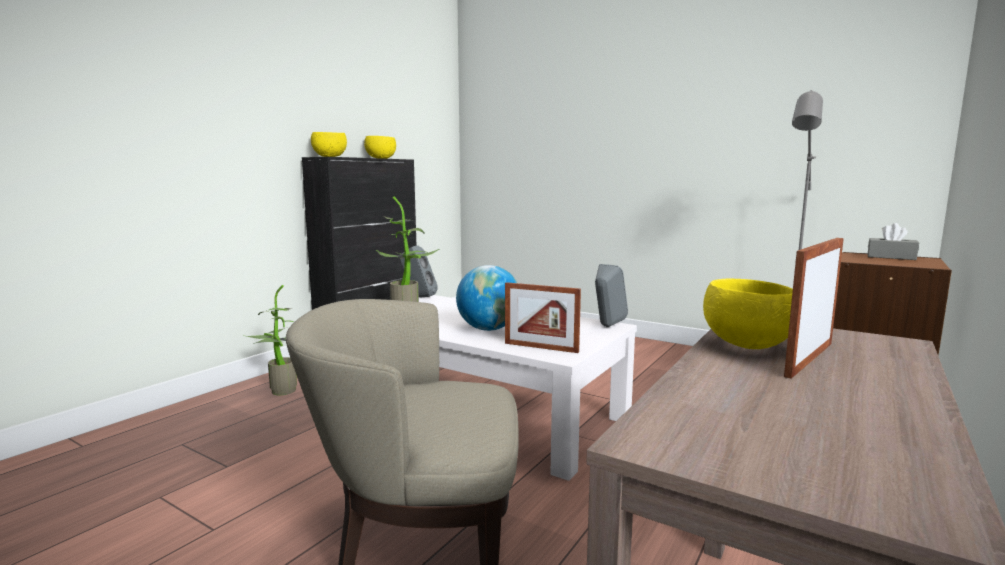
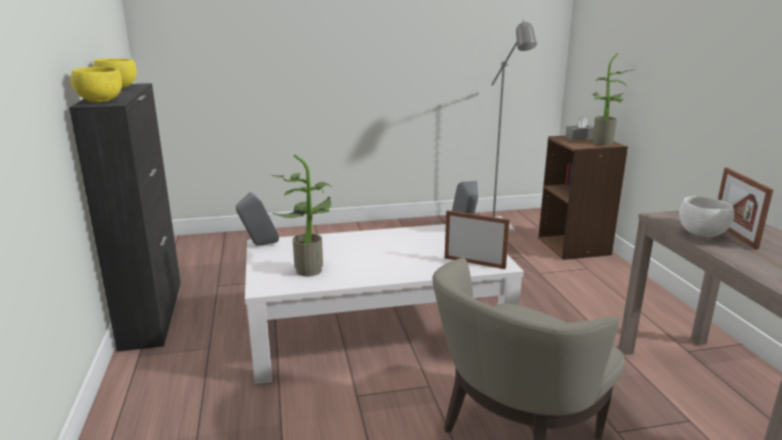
camera: 45 degrees left, 10 degrees up
(280, 392) = (166, 402): potted plant -> potted plant (604, 143)
(488, 329) = (405, 260): globe -> none
(541, 347) = (474, 263): picture frame -> picture frame turned 135 degrees counterclockwise
(747, 345) = (702, 234): yellow bowl -> white bowl

